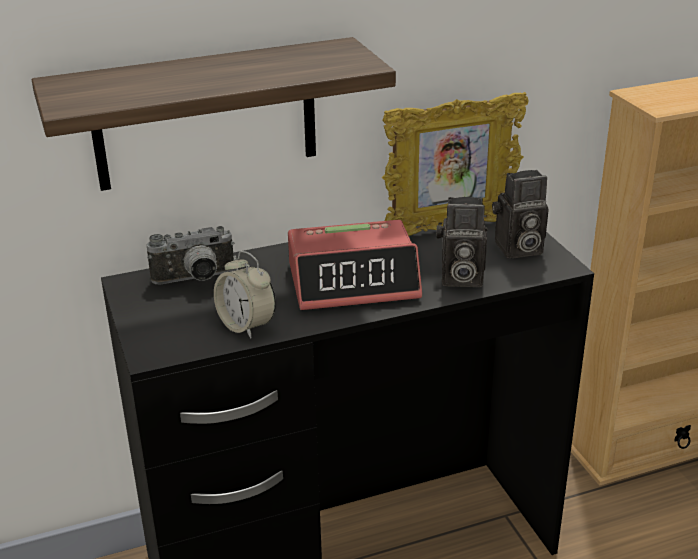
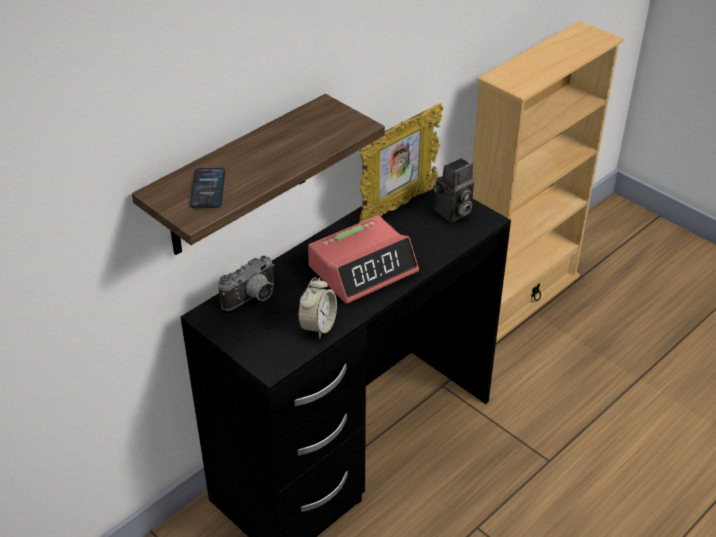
camera: 25 degrees left, 10 degrees up
(116, 87) = (208, 189): none -> phone
(246, 325) = (318, 326): alarm clock -> alarm clock turned 90 degrees counterclockwise
(459, 278) = (430, 247): camera -> none

